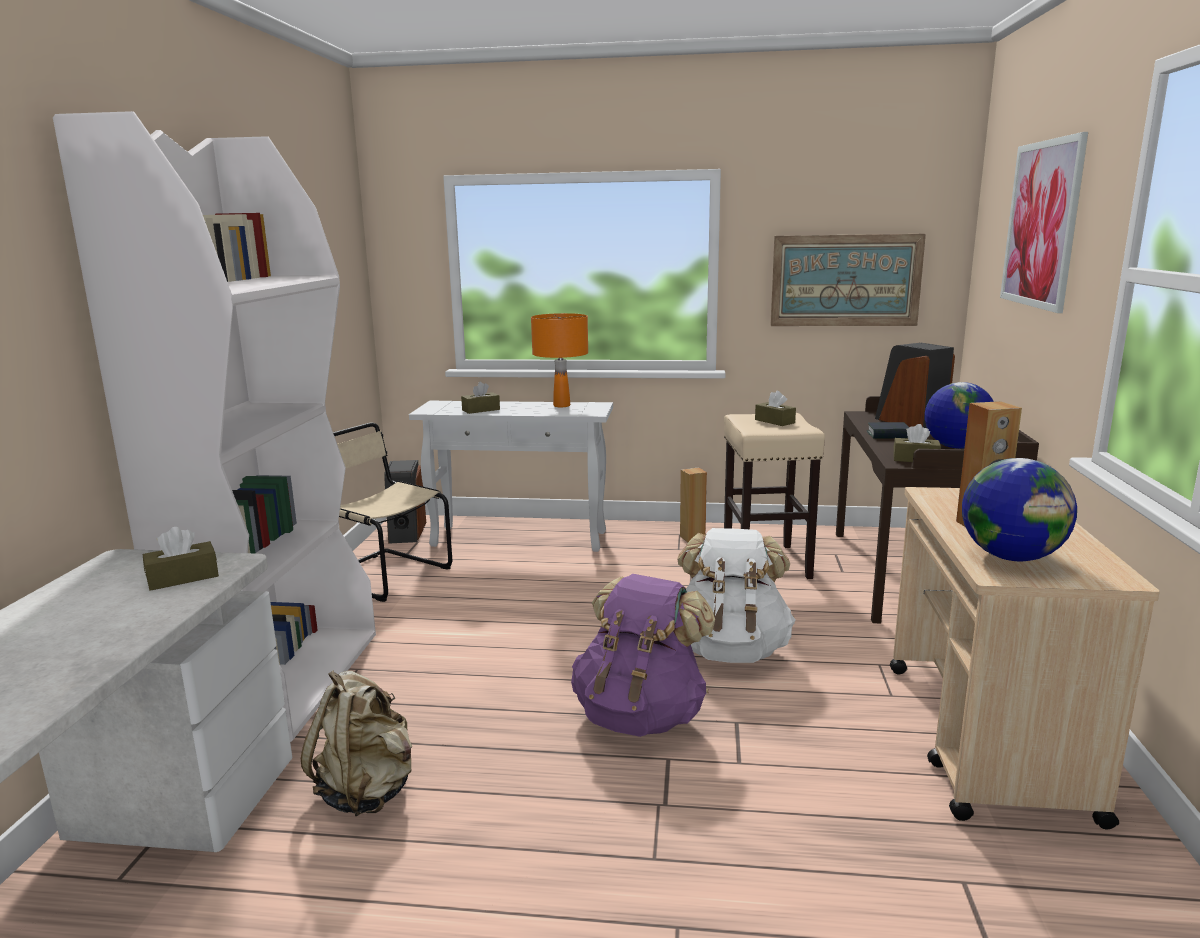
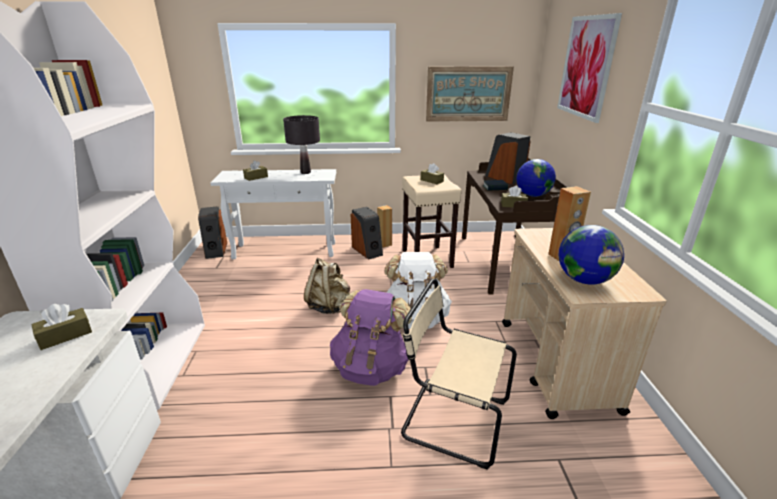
camera: 10 degrees left, 10 degrees up
(367, 791) = (212, 440): beige backpack -> beige backpack (329, 306)
(383, 574) = (204, 281): beige chair -> beige chair (451, 418)
(562, 405) = (305, 172): orange table lamp -> black table lamp
(660, 545) = (367, 250): none -> speaker

